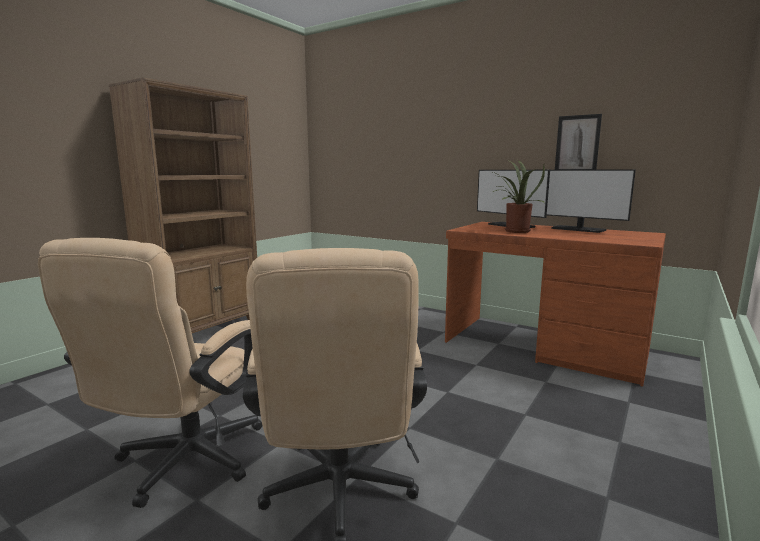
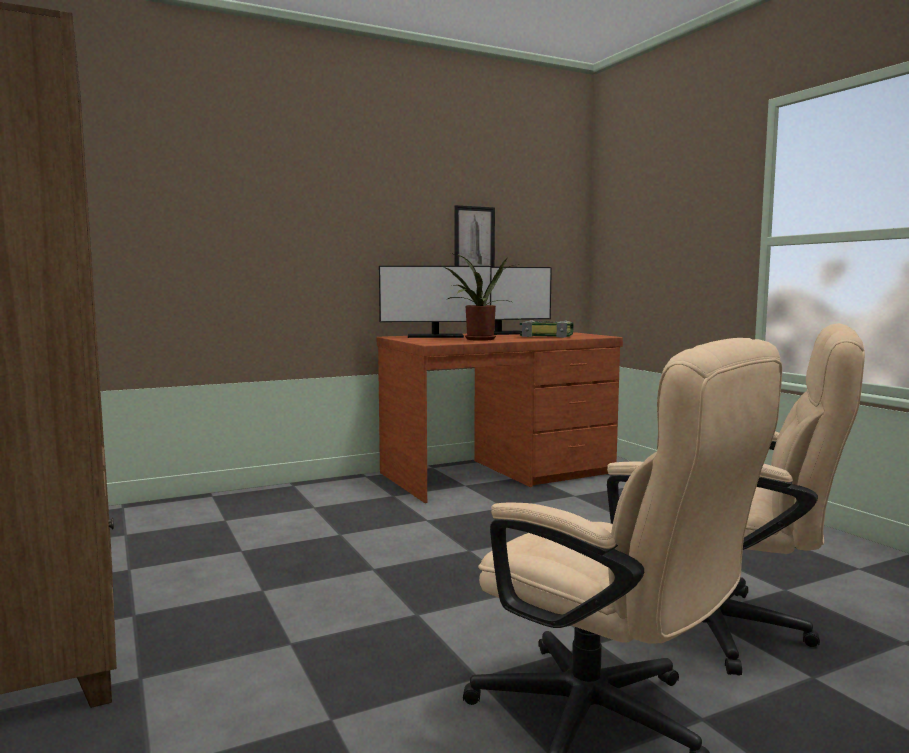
camera: 60 degrees left, 5 degrees down
(594, 236) = (547, 336): none -> book

